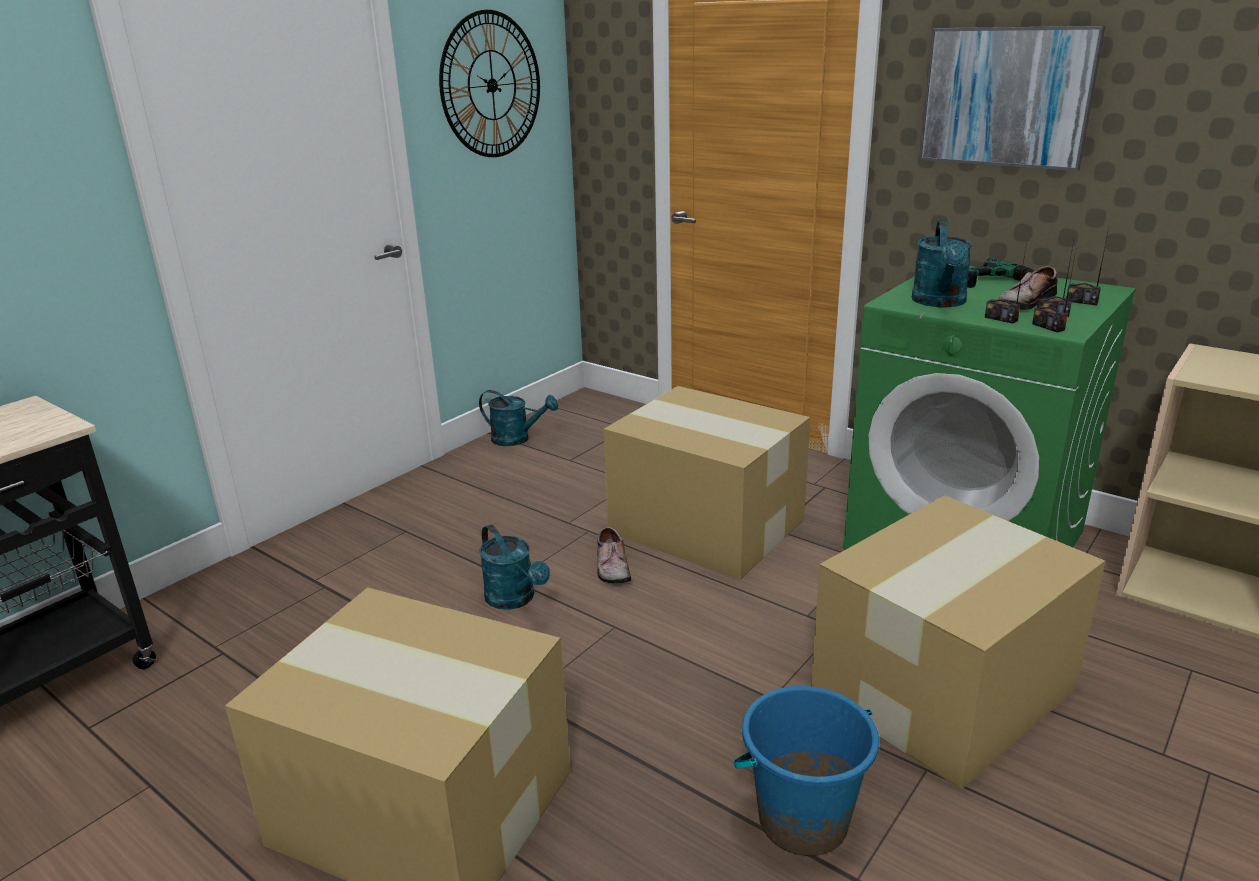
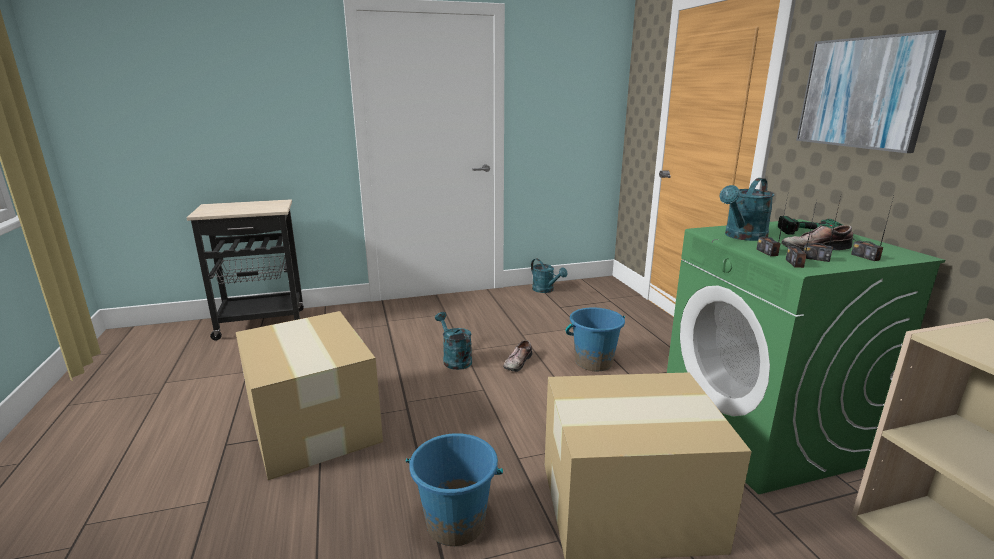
camera: 35 degrees right, 5 degrees down
(491, 85) = (568, 86): wall clock -> none
(515, 599) = (454, 359): turquoise watering can -> turquoise watering can turned 150 degrees clockwise
(708, 527) = (593, 362): cardboard box -> blue bucket

